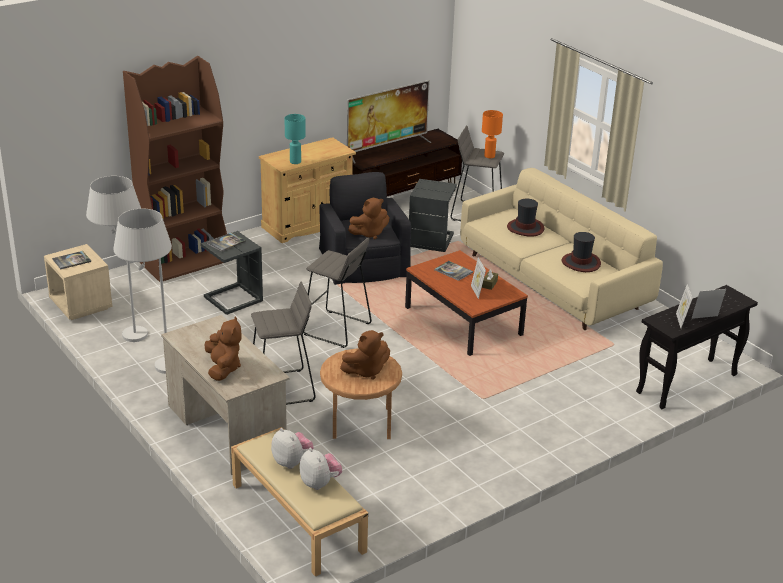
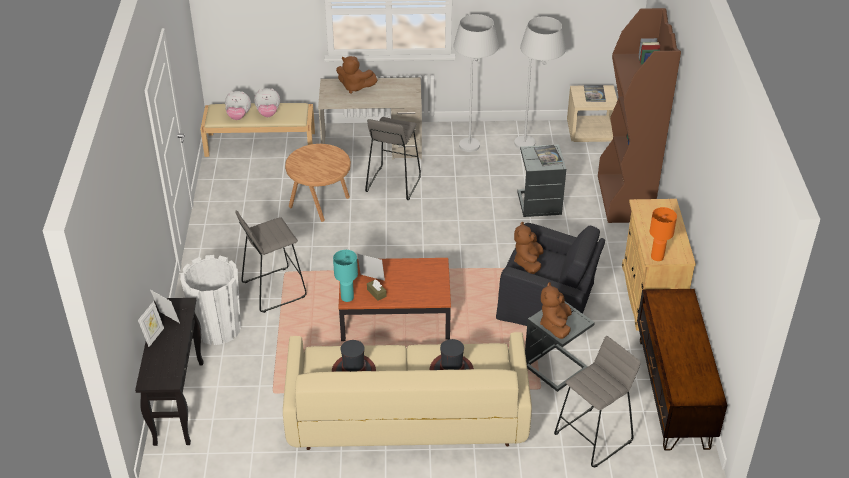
camera: 125 degrees right, 10 degrees up
(295, 162) = (646, 215): turquoise table lamp -> turquoise table lamp (347, 298)
(336, 329) = (447, 239): grey stool -> grey stool (273, 289)
(366, 371) = (314, 164): brown plush toy -> brown plush toy (555, 325)
(386, 148) = (689, 332): television -> none
(453, 271) = (416, 282): book -> none
(489, 156) = (591, 385): orange table lamp -> orange table lamp (656, 257)
(593, 403) = (217, 328): none -> white planter

